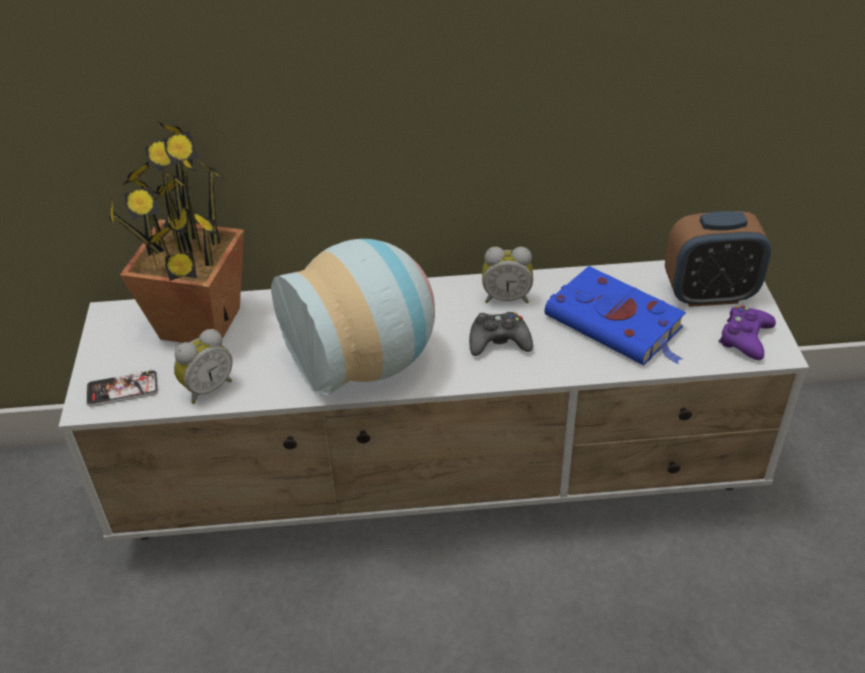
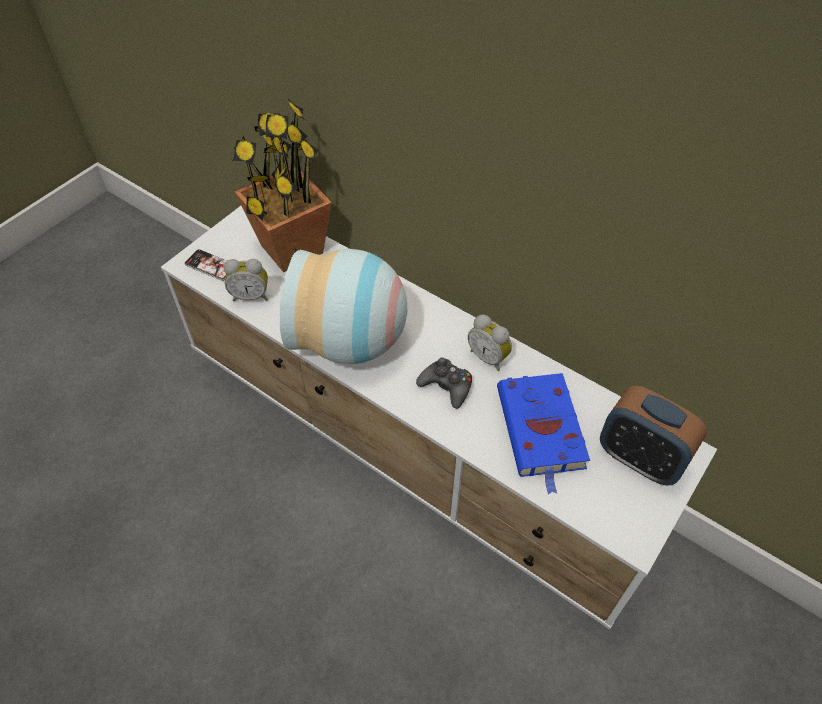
camera: 40 degrees right, 10 degrees up
(745, 338) = (624, 513): purple game controller -> none

